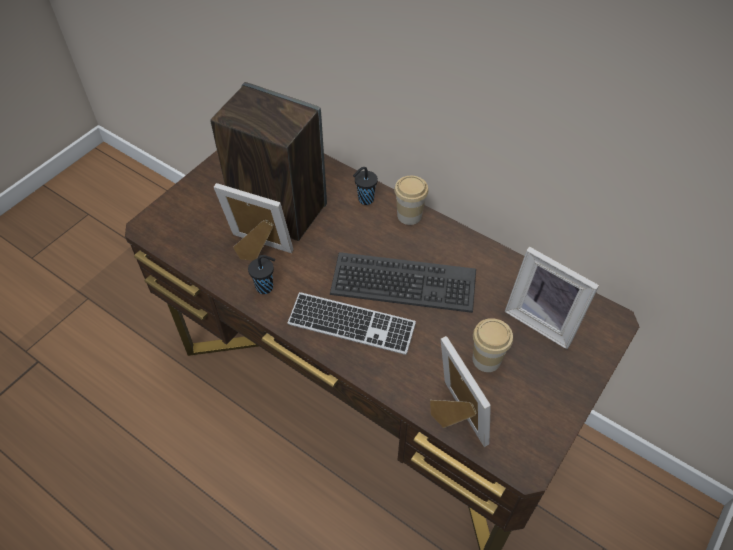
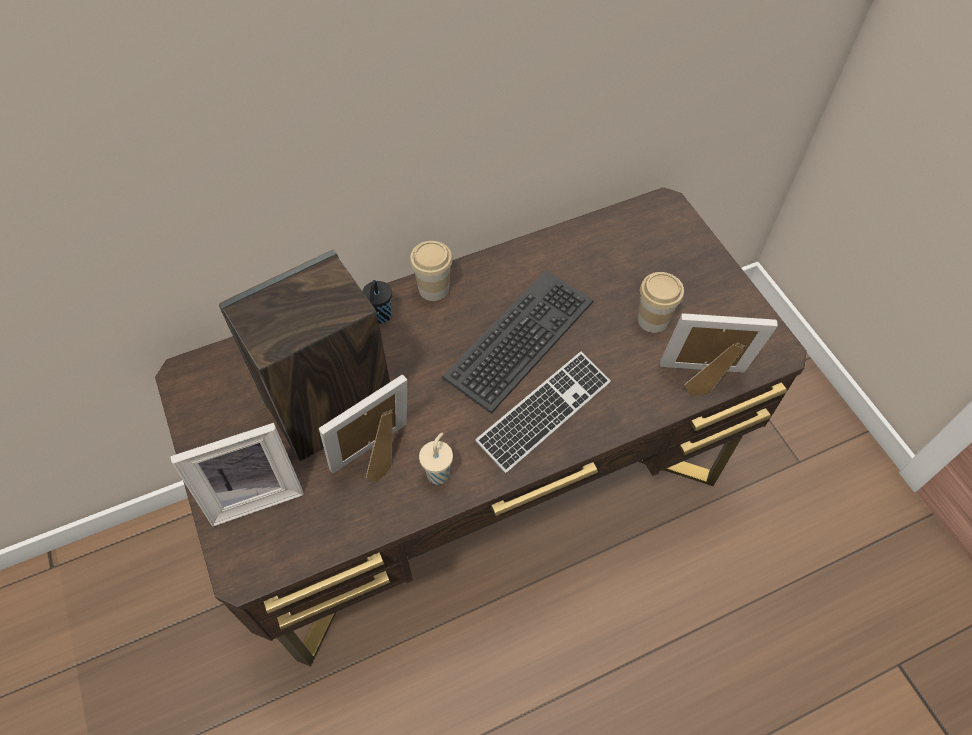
camera: 60 degrees left, 5 degrees up
(265, 287) = (438, 473): black cup -> beige cup
(543, 320) = (634, 253): picture frame -> picture frame (254, 492)

